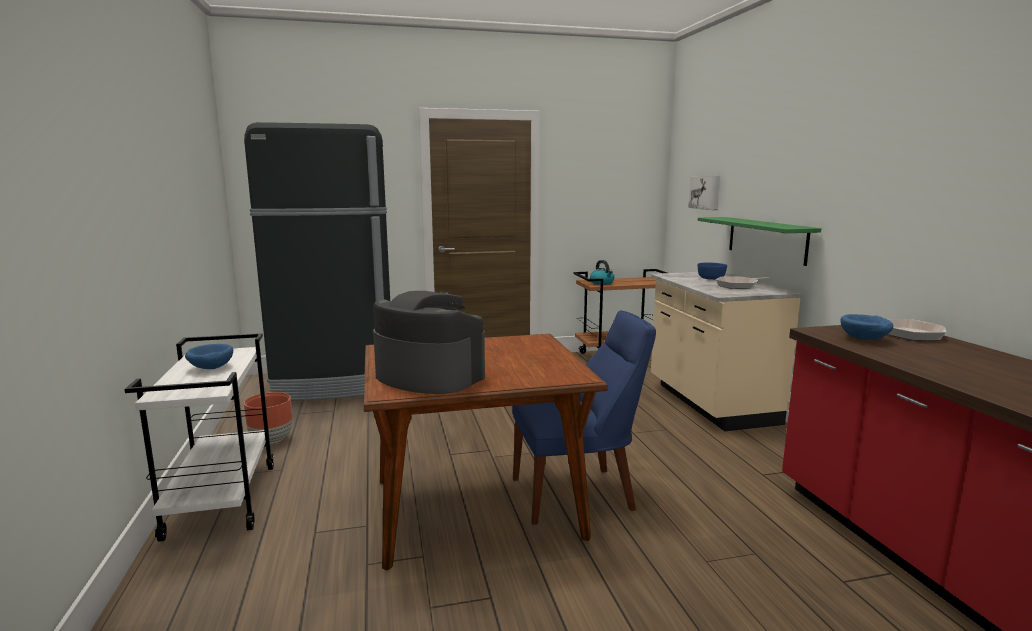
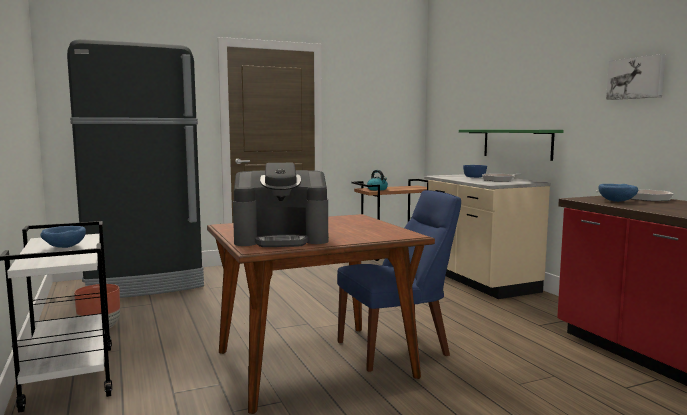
camera: 10 degrees left, 5 degrees down
(428, 376) = (282, 239): coffee machine -> coffee machine turned 150 degrees clockwise
(705, 192) = (460, 111): picture -> picture (636, 78)

